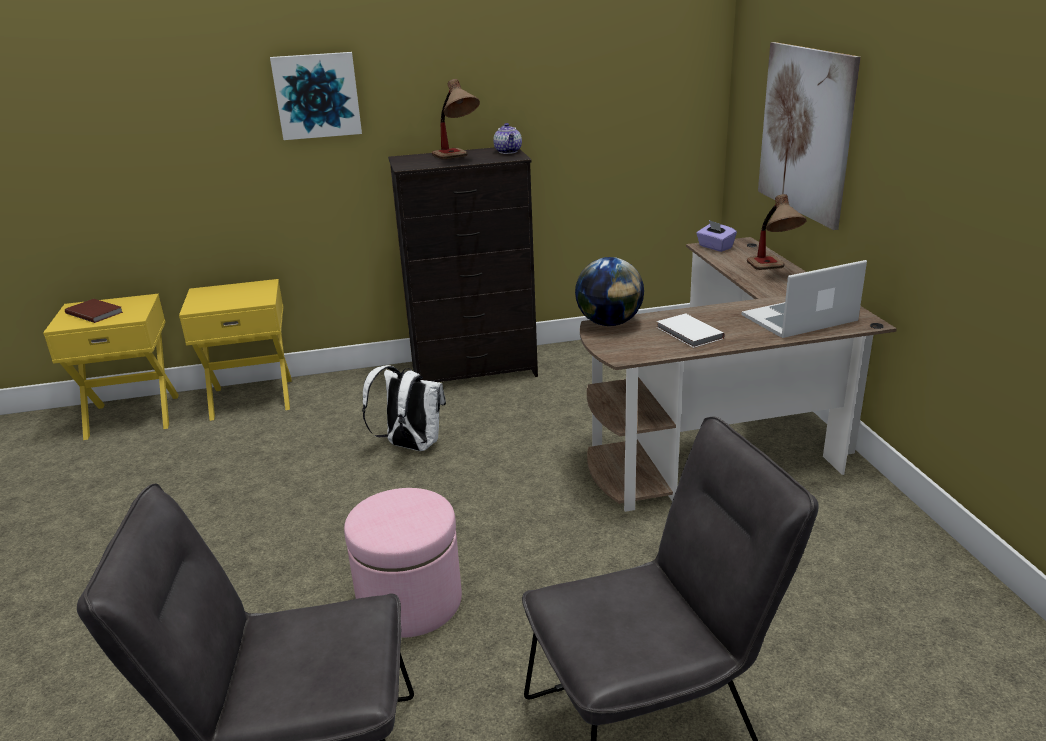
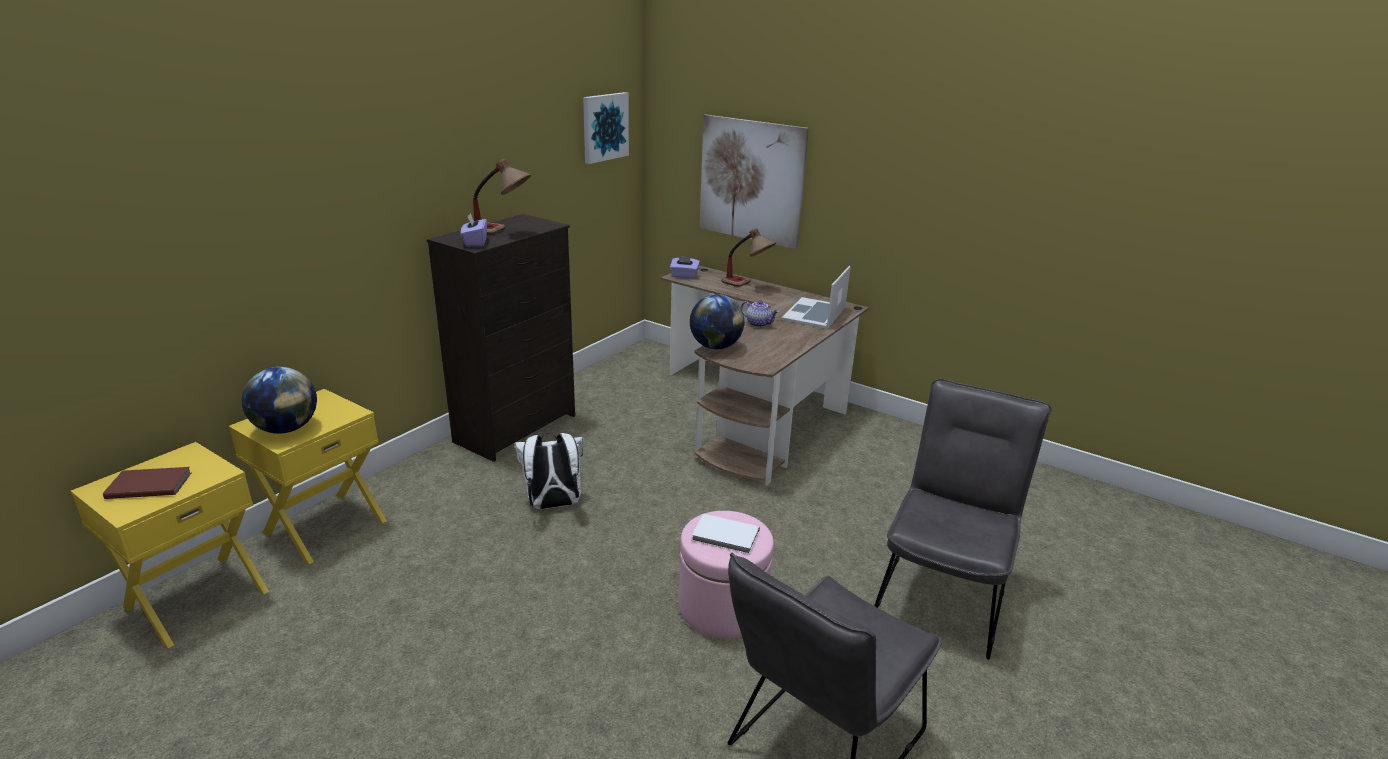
camera: 45 degrees left, 0 degrees up
(211, 300) = (286, 429): none -> globe
(317, 95) = (354, 185): picture -> picture (604, 127)
(414, 164) = (475, 242): none -> purple tissue box
(509, 152) = (533, 220): teapot -> teapot (759, 324)
(689, 333) = (774, 340): white book -> white book (726, 537)

